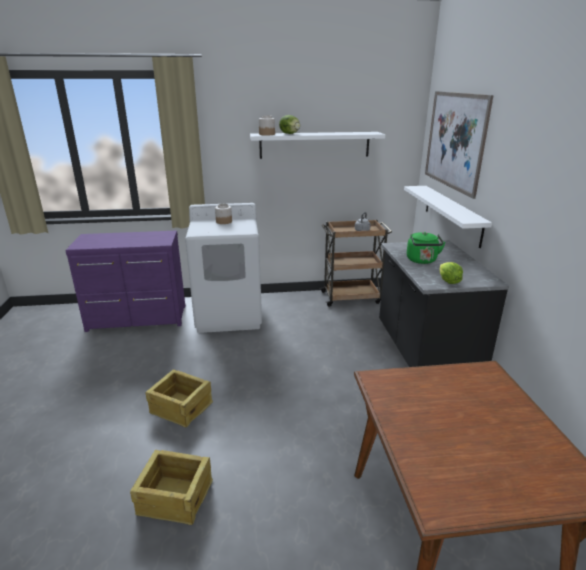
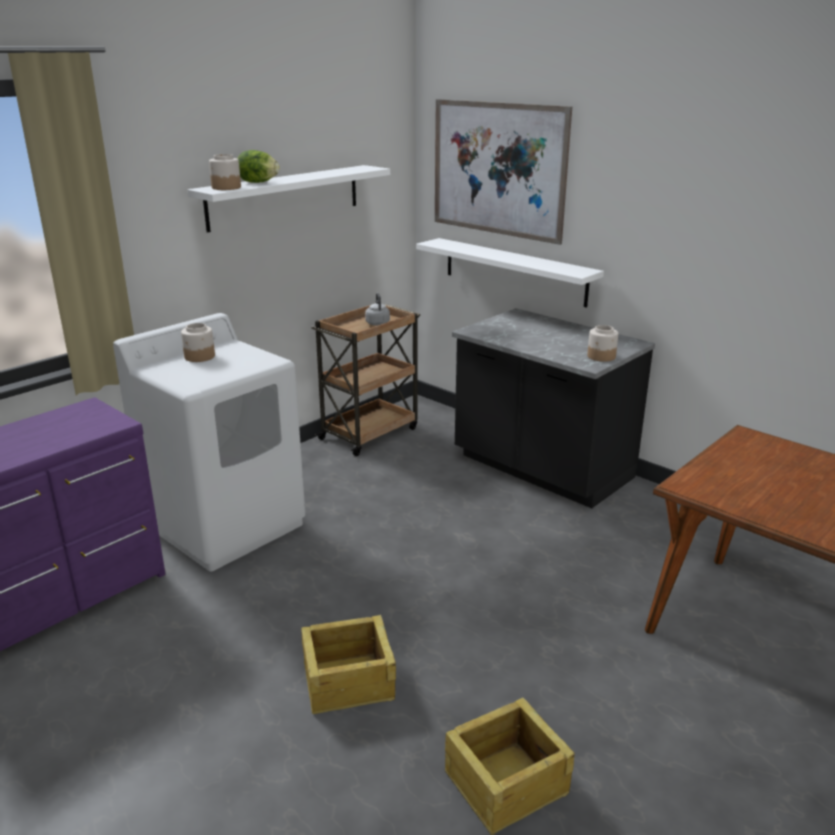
camera: 40 degrees left, 0 degrees up
(422, 261) = (535, 340): green kettle -> none
(448, 282) = (601, 356): lettuce -> jar

